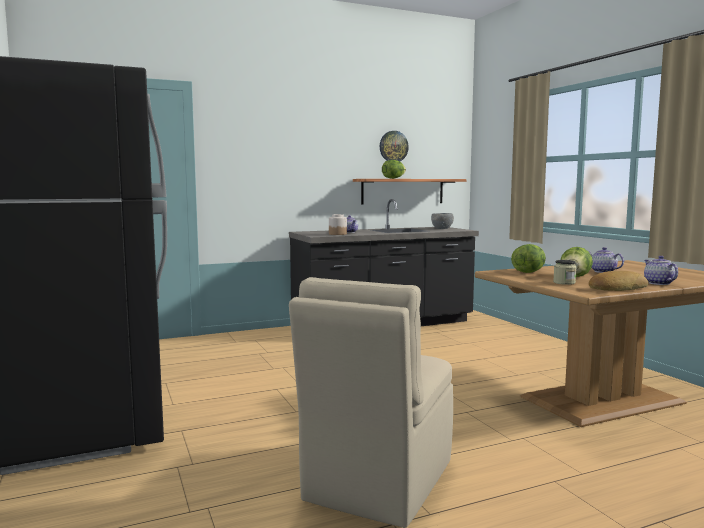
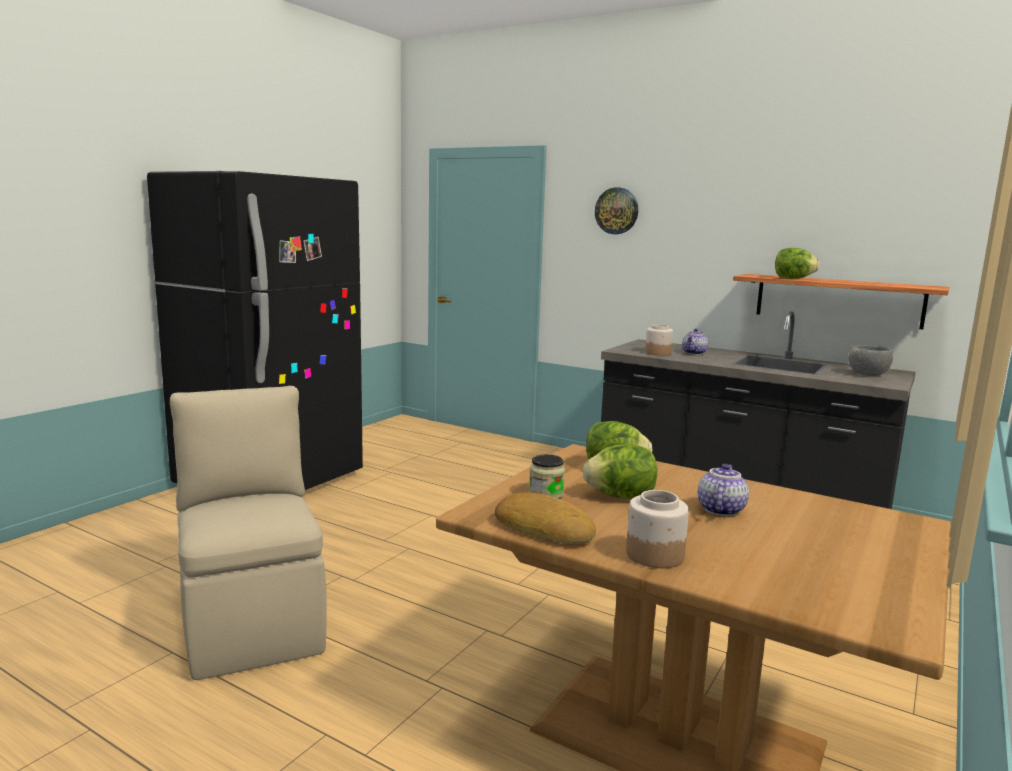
camera: 55 degrees right, 5 degrees up
(377, 482) = (253, 623): beige chair -> beige chair turned 75 degrees clockwise
(393, 146) = (827, 224): wall clock -> wall clock (616, 211)
(658, 283) = (654, 555): teapot -> jar

